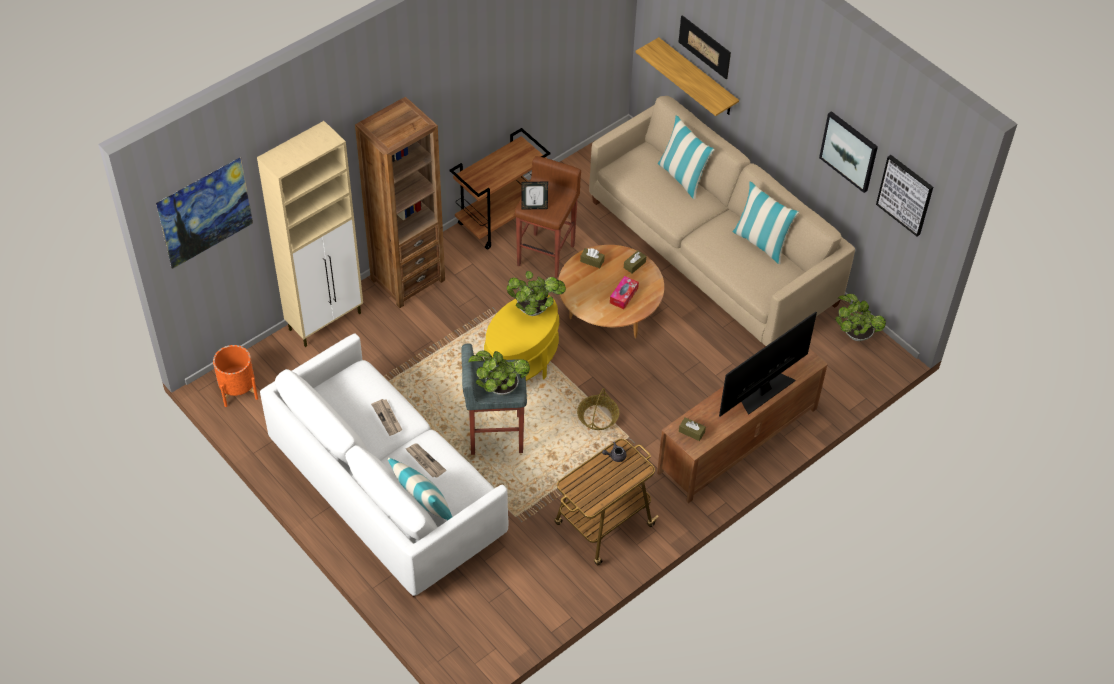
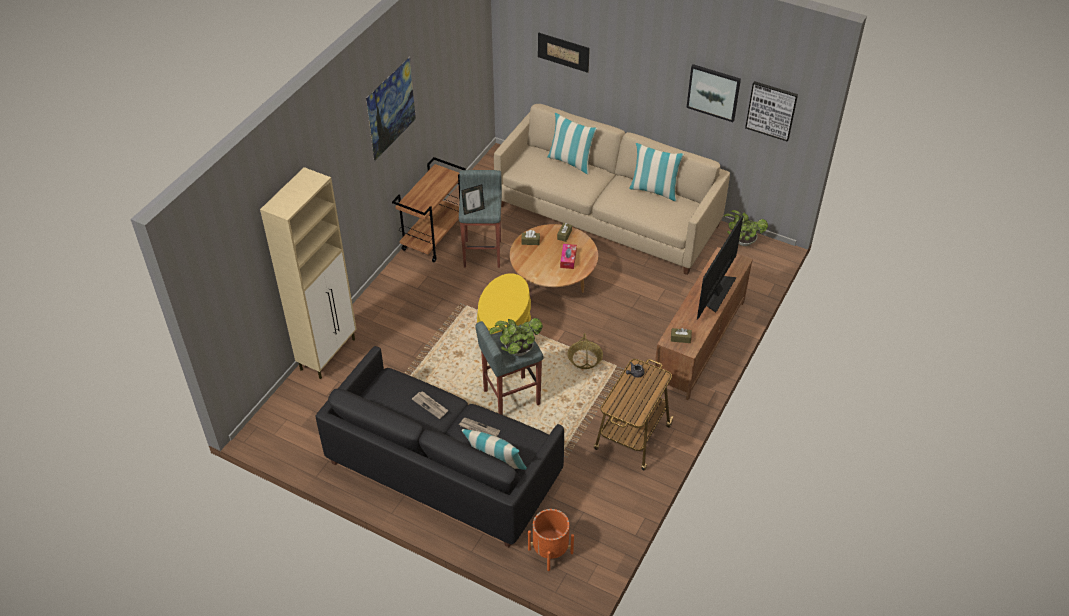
camera: 20 degrees left, 5 degrees down
(209, 229) = (231, 287): picture -> picture (393, 124)
(238, 390) = (278, 430): orange planter -> orange planter (550, 551)
(386, 489) = (443, 468): white sofa -> black sofa
(407, 279) = (381, 303): brown bookcase -> none
(535, 309) = (509, 287): potted plant -> none
(547, 254) = (483, 253): brown stool -> grey stool
(697, 78) = (559, 82): shelf -> none

